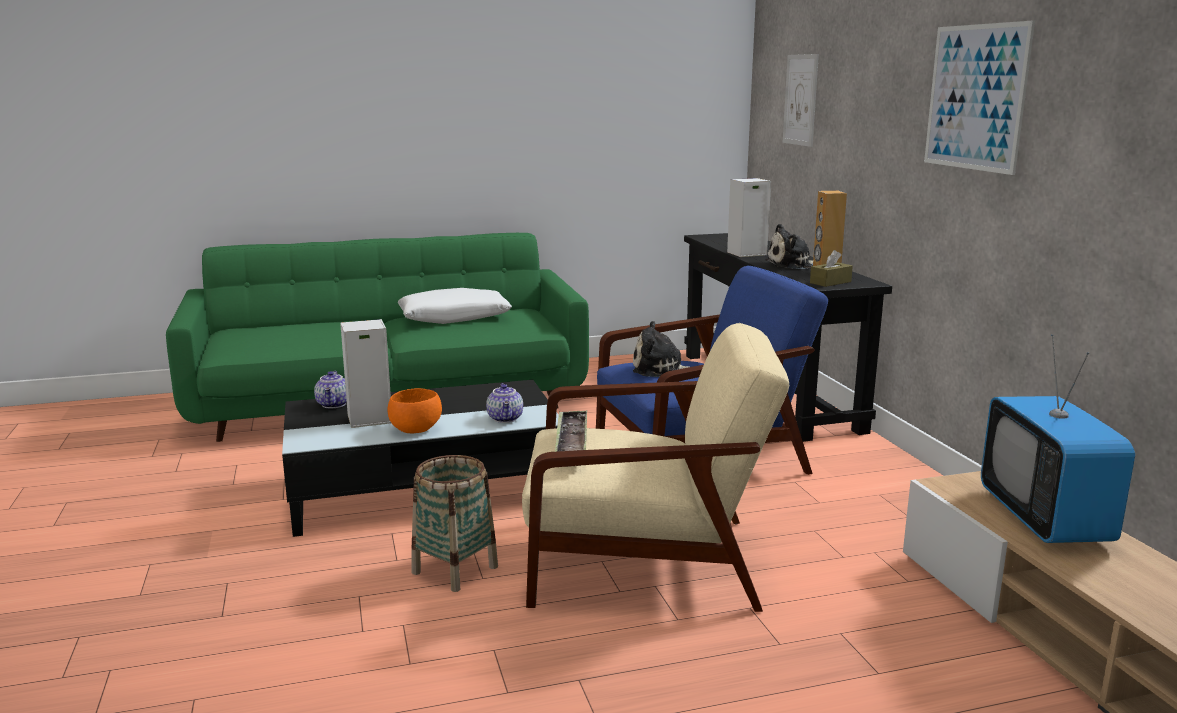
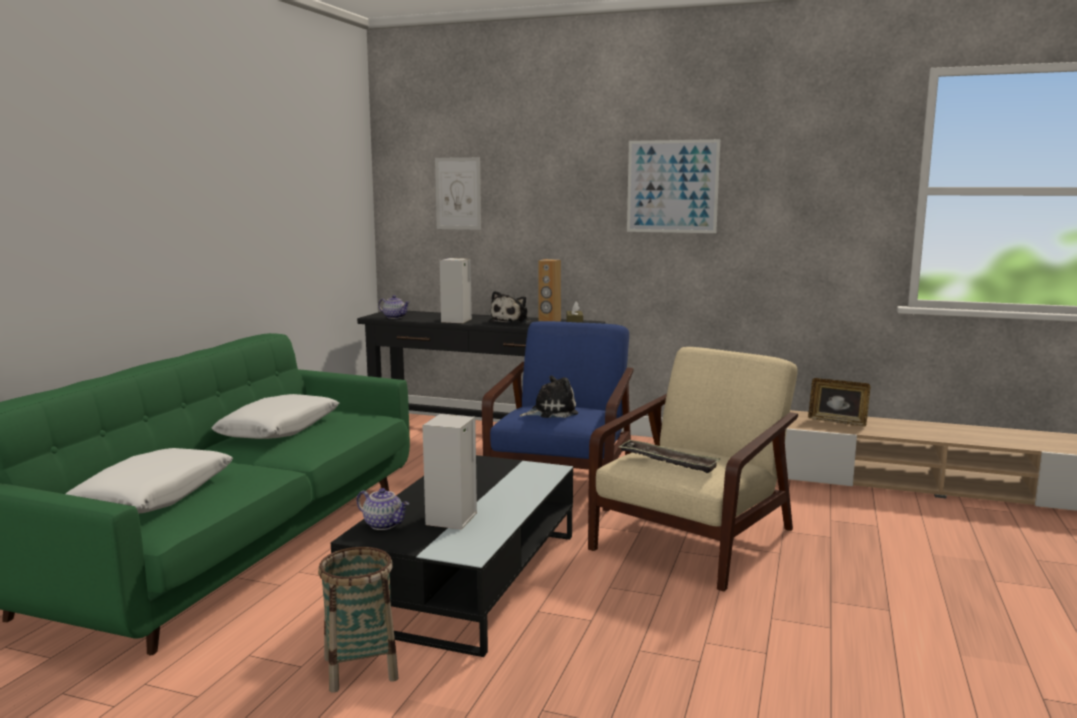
camera: 55 degrees left, 5 degrees down
(273, 335) = (153, 497): none -> white pillow
(415, 430) = (508, 509): orange bowl -> none
(455, 570) = (636, 601): basket -> basket (360, 668)
(506, 418) = (532, 478): teapot -> teapot (395, 317)
(661, 370) = (551, 412): plush toy -> plush toy turned 150 degrees counterclockwise
(1044, 518) = (837, 421): television -> picture frame

